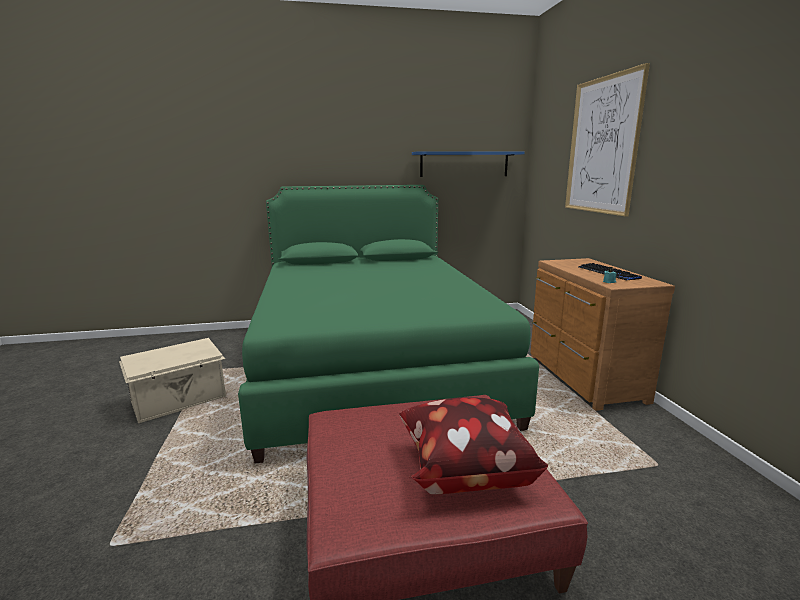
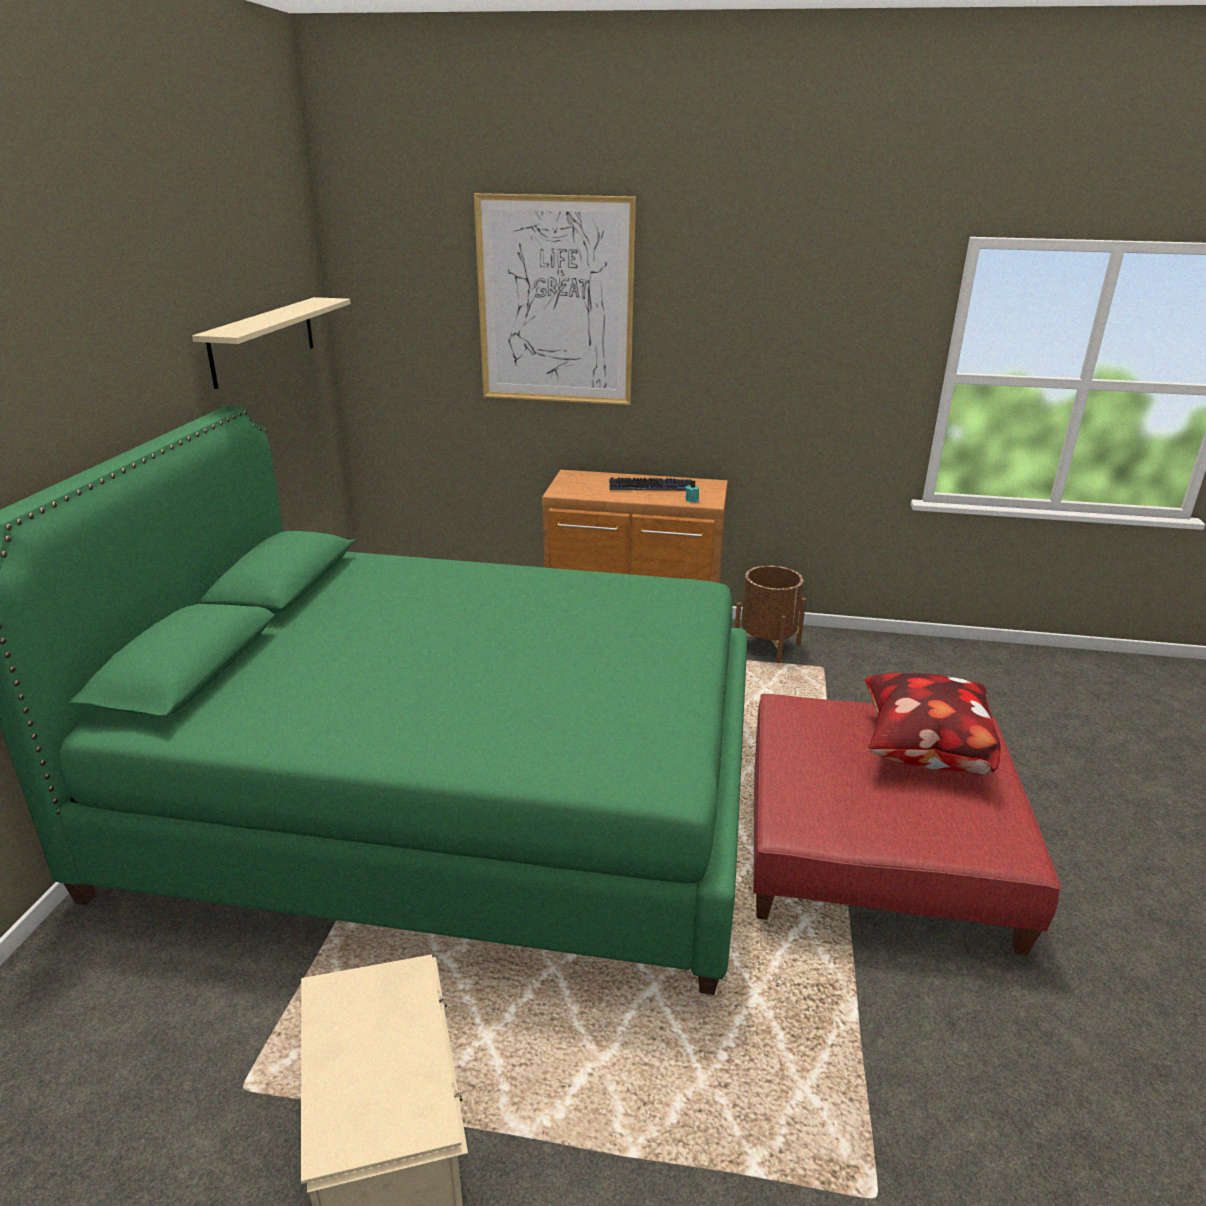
camera: 70 degrees left, 10 degrees up
(464, 164) = (263, 340): blue shelf -> beige shelf
(649, 432) = (766, 646): none -> brown planter

